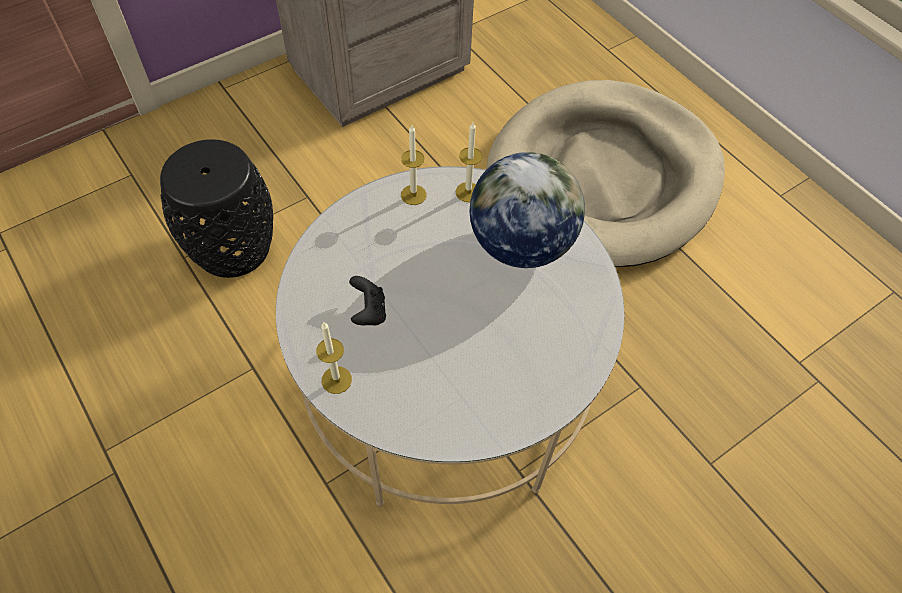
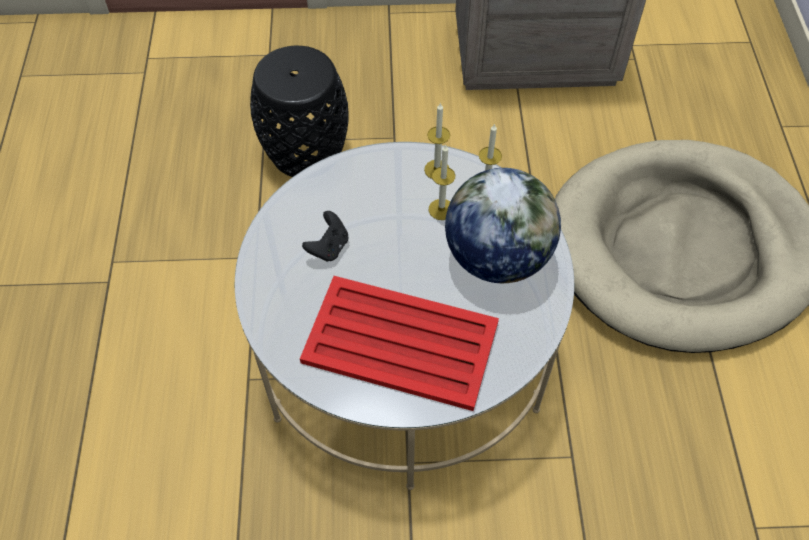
camera: 35 degrees right, 0 degrees up
(336, 380) = (265, 287): candle -> candle (441, 209)
(498, 361) = (402, 343): none -> red tray

